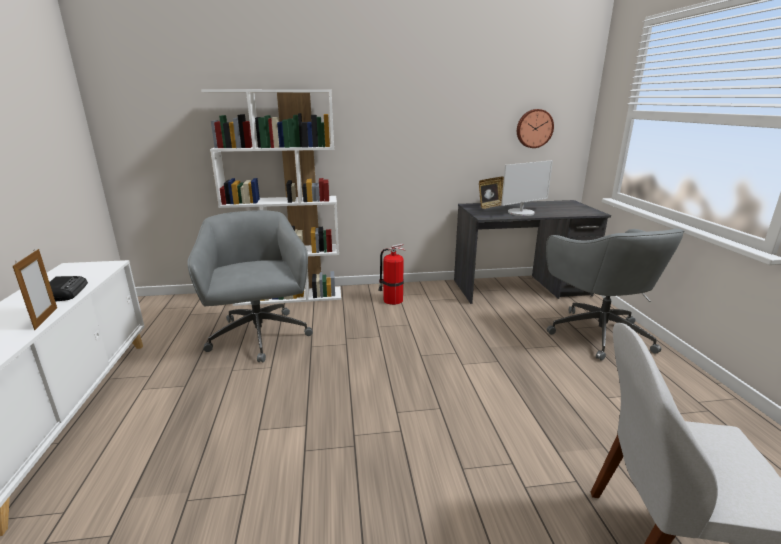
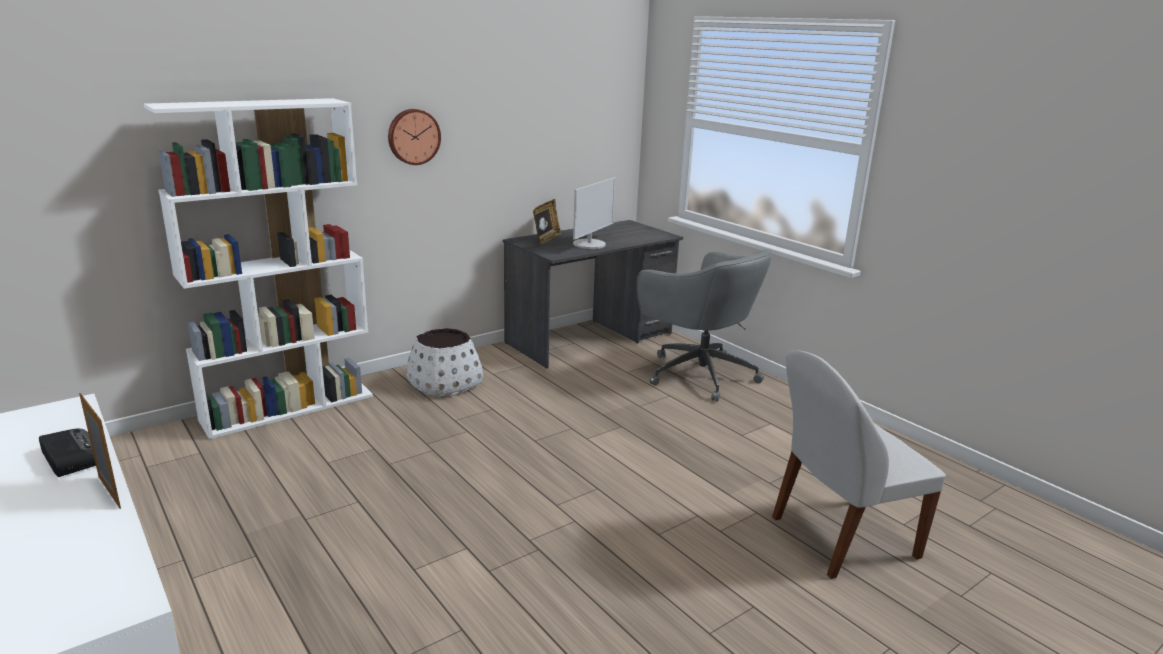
camera: 30 degrees left, 0 degrees up
(259, 337) = (302, 471): grey office chair -> none
(392, 300) = (445, 383): fire extinguisher -> white planter
(534, 128) = (581, 136): wall clock -> wall clock (413, 136)

